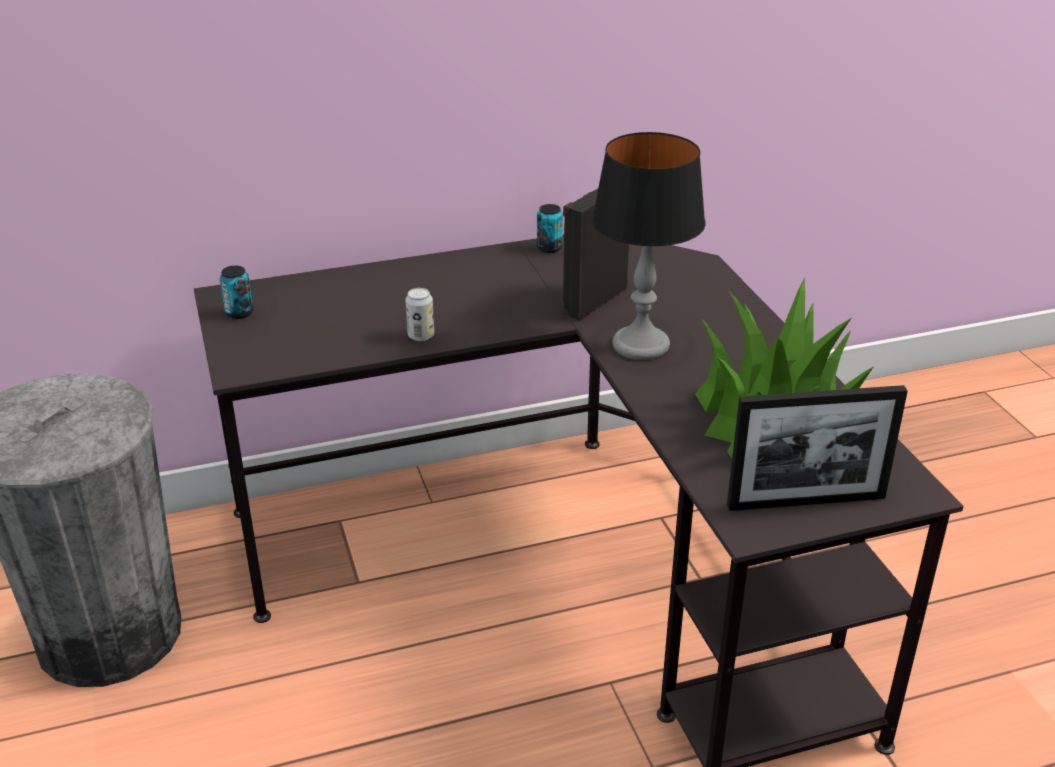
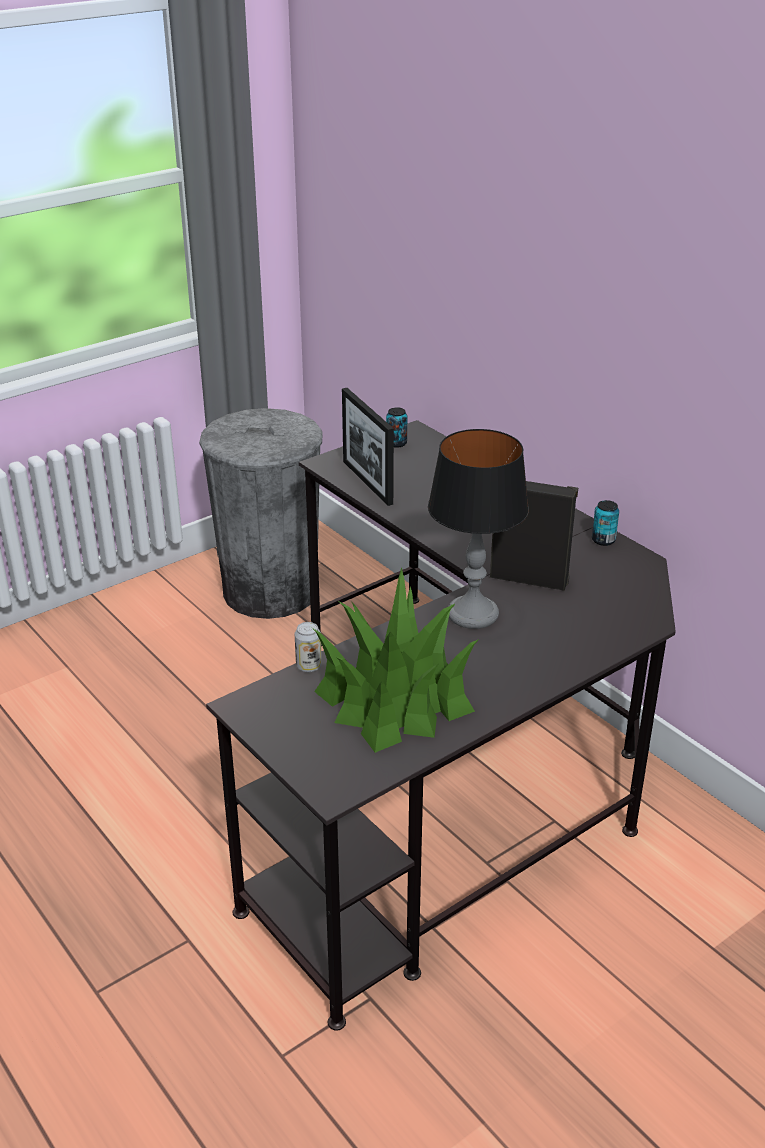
camera: 70 degrees right, 0 degrees up
(421, 336) = (415, 515): can -> can (309, 666)
(806, 501) = (290, 729): picture frame -> picture frame (367, 482)

